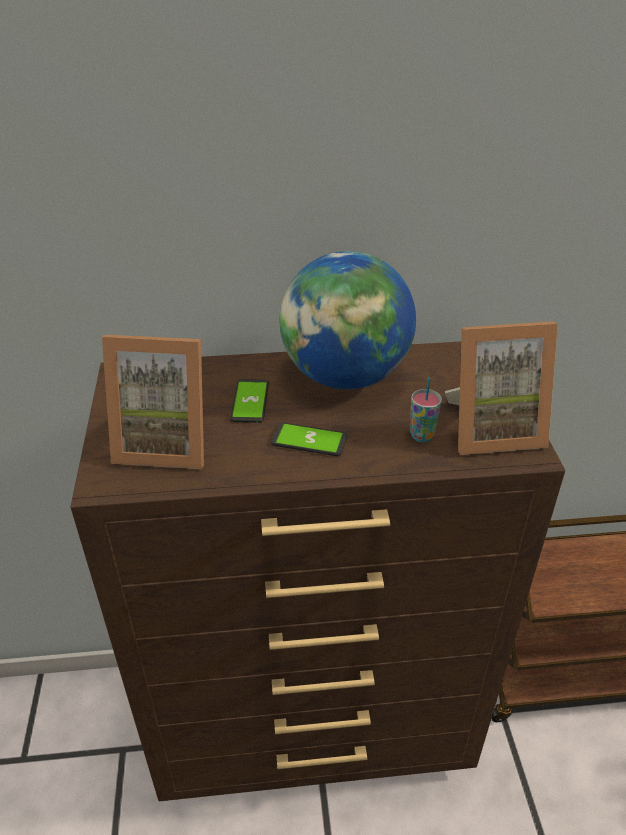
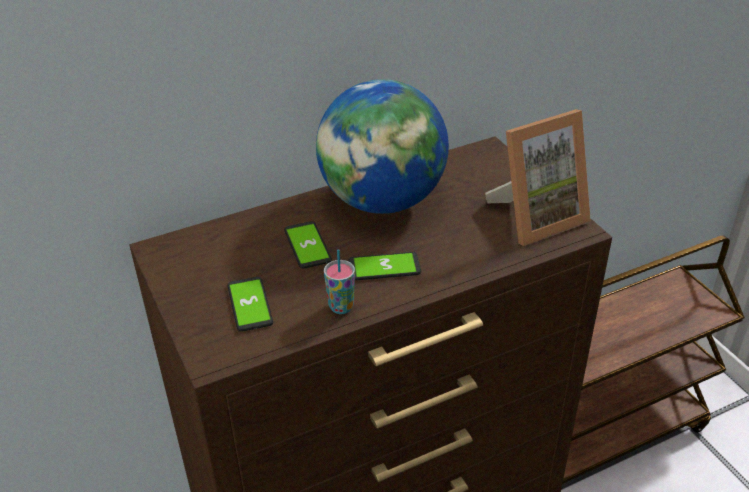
camera: 20 degrees left, 0 degrees up
(165, 443) = (250, 305): picture frame -> phone
(421, 436) = (481, 238): cup -> cup (341, 307)

